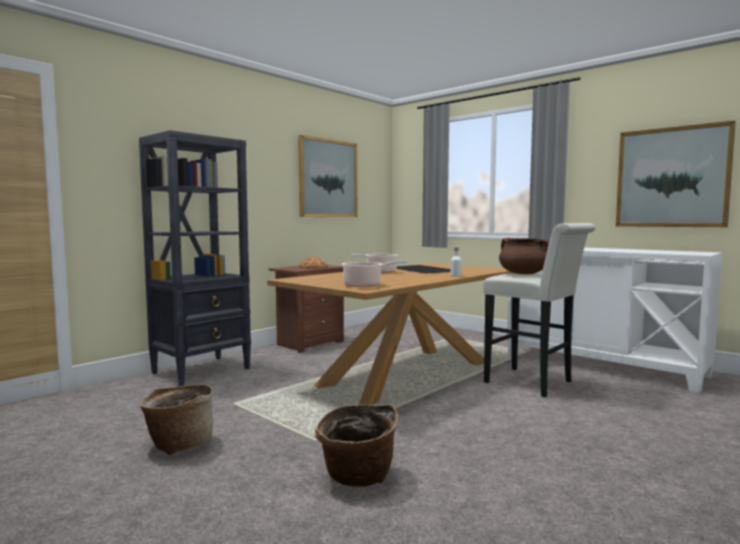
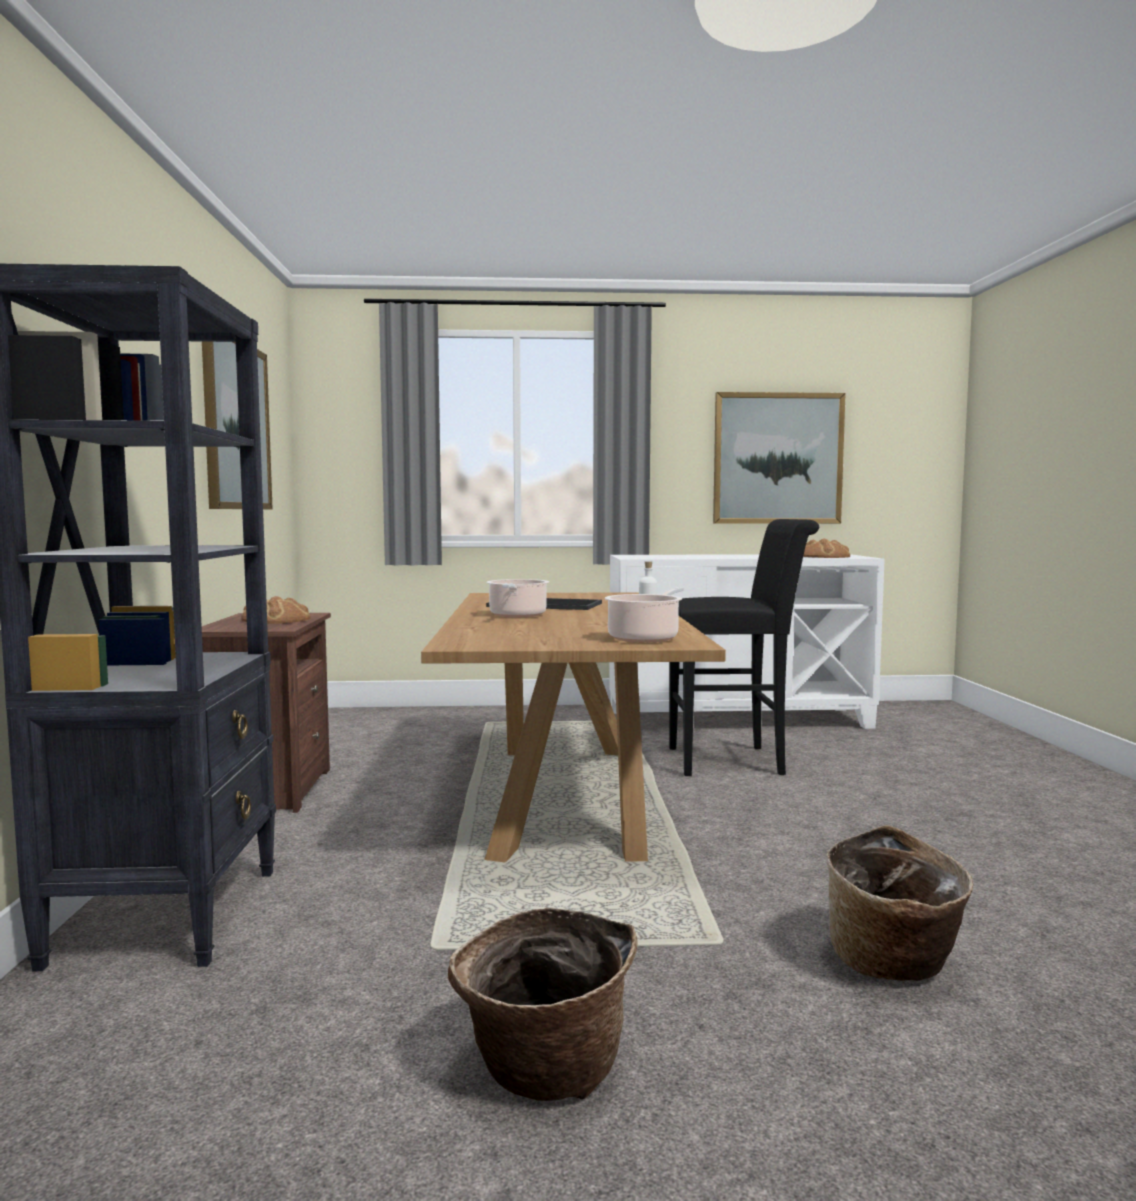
camera: 45 degrees left, 0 degrees up
(524, 274) = (718, 597): brown cooking pot -> none
(534, 383) = (734, 761): white stool -> black stool
(669, 252) = (824, 556): none -> bread

